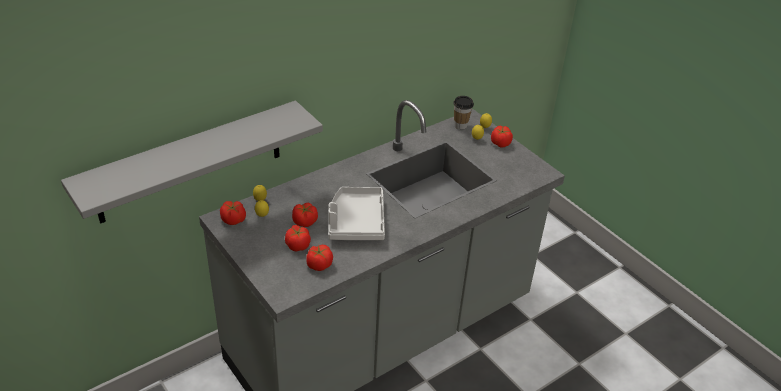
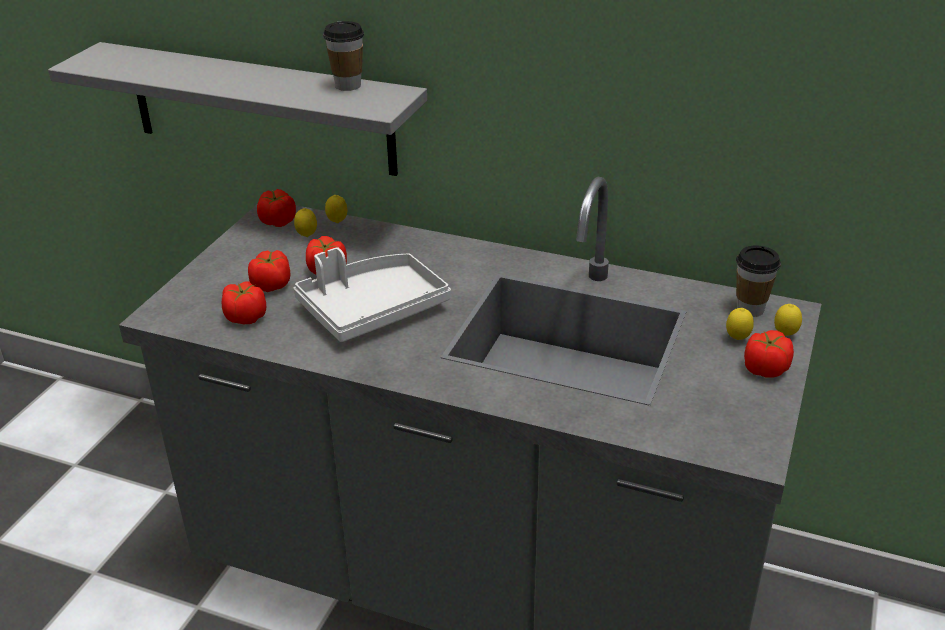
camera: 60 degrees right, 5 degrees down
(262, 119) = (348, 85): none -> cup

